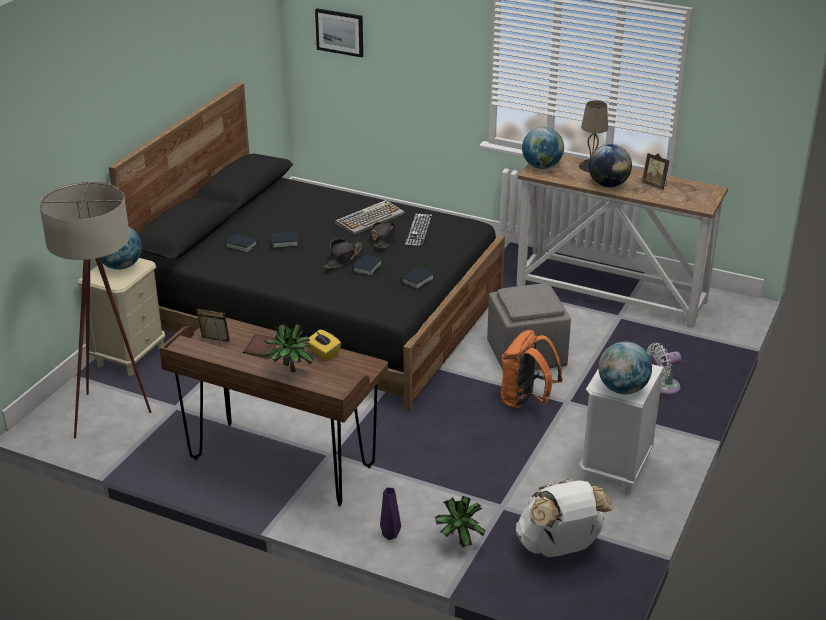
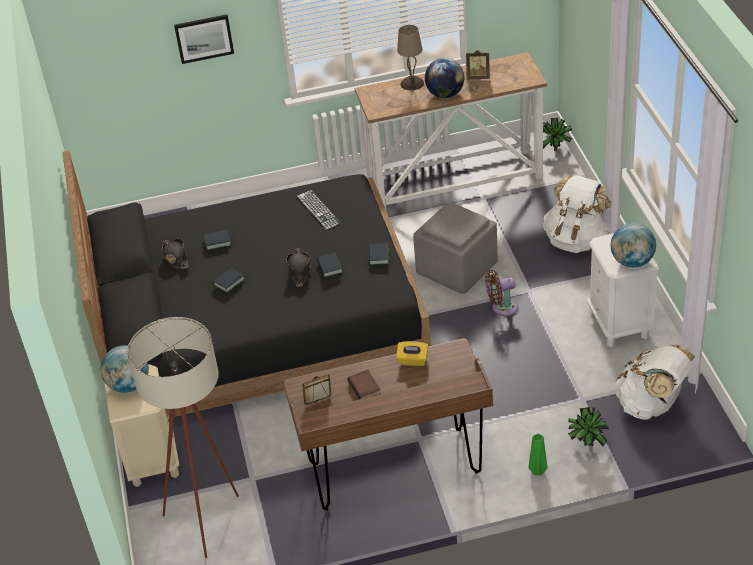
camera: 35 degrees left, 10 degrees up
(241, 246) = (196, 306): book -> book (217, 242)
(290, 372) = (423, 391): potted plant -> potted plant (555, 151)
(340, 32) = (111, 56): picture -> picture (204, 38)
(370, 218) = (266, 221): keyboard -> none
(384, 239) = (302, 233): black hat -> black hat (175, 257)
(389, 536) = (537, 471): purple vase -> green vase
(526, 401) = (502, 307): orange backpack -> brown fan
(542, 166) = (376, 103): globe -> none
(662, 387) = (576, 239): white fan -> white backpack

